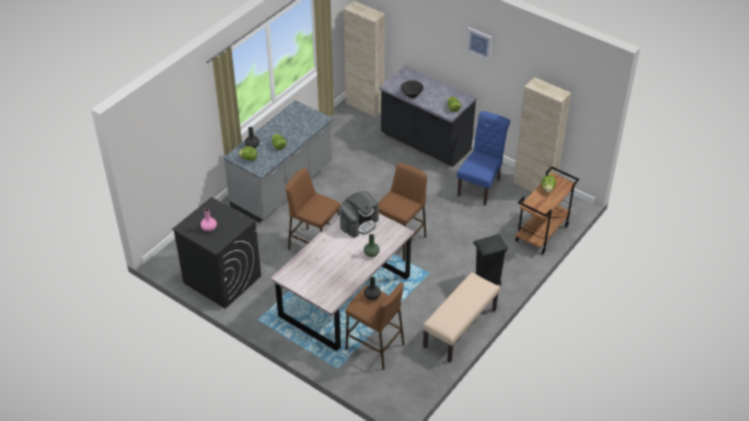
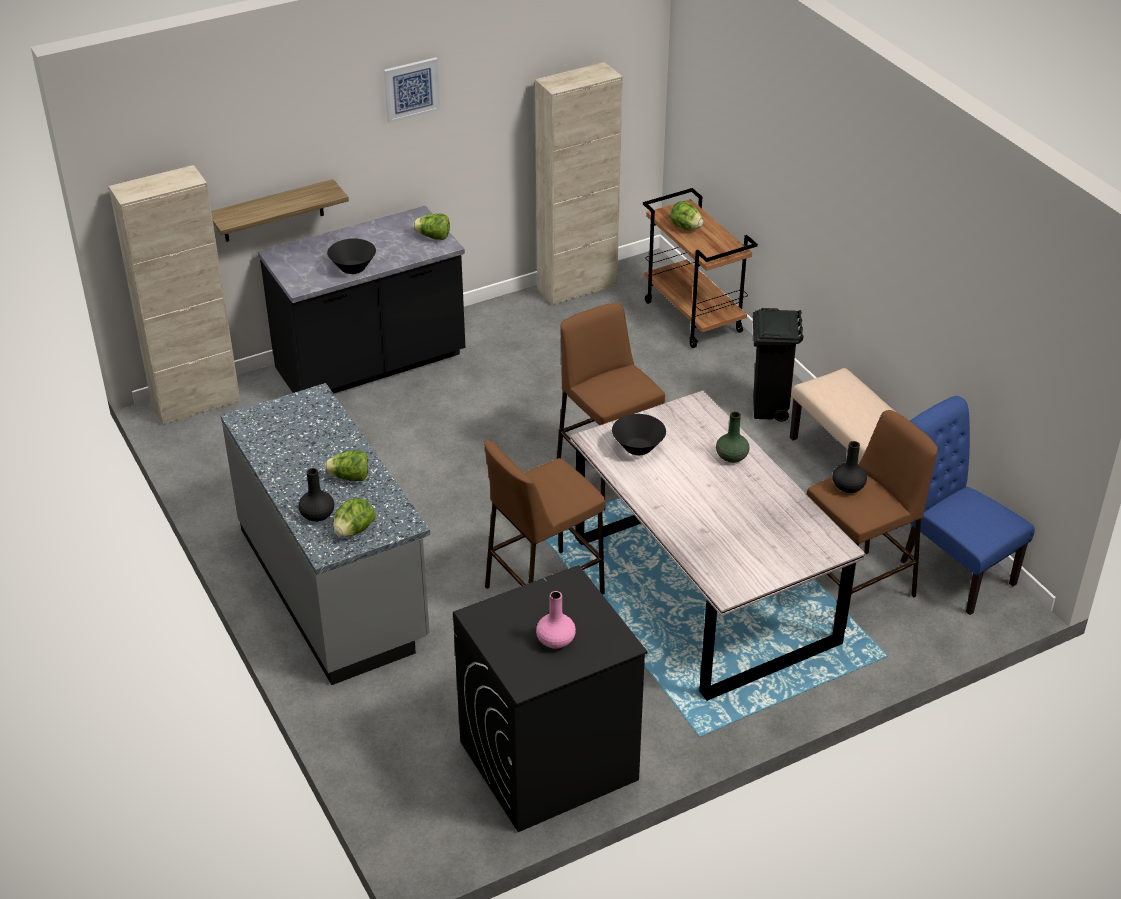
camera: 65 degrees left, 5 degrees down
(359, 223) = (638, 448): coffee machine -> black bowl
(414, 54) = (273, 211): none -> shelf
(481, 186) = (532, 340): blue chair -> blue chair (950, 569)

